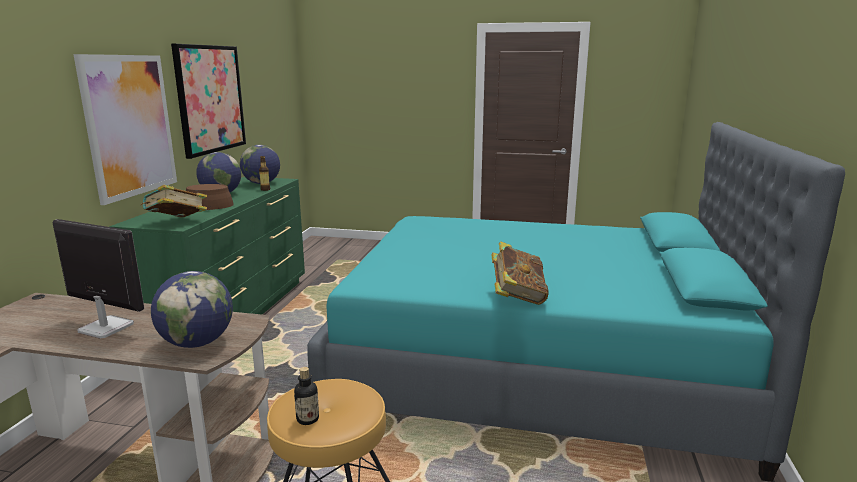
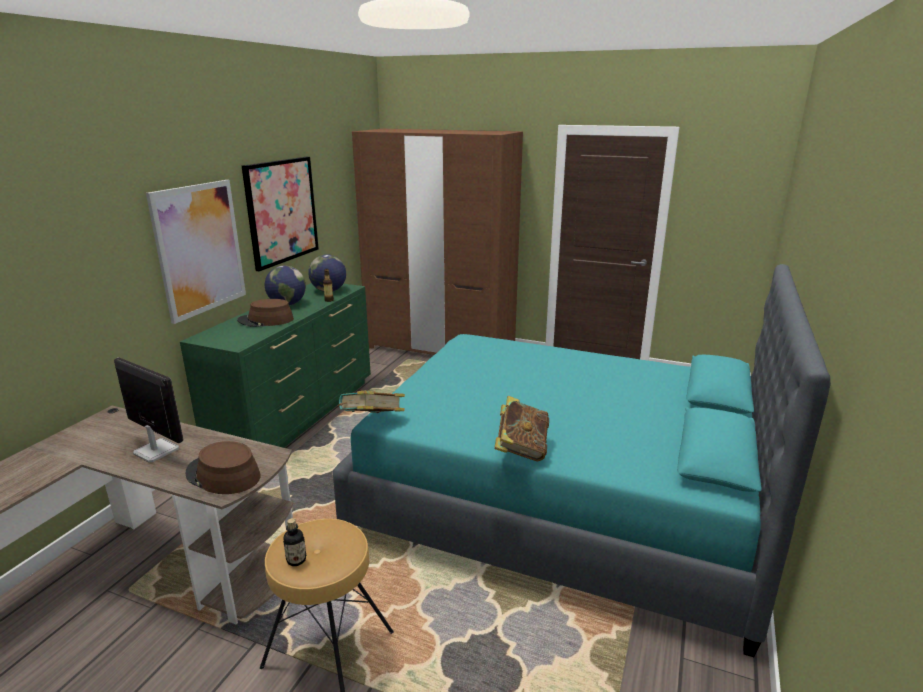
camera: 10 degrees right, 5 degrees up
(176, 222) = (236, 340): book -> book (372, 422)
(197, 343) = (223, 475): globe -> brown hat
(368, 248) = (440, 347): none -> brown wardrobe

